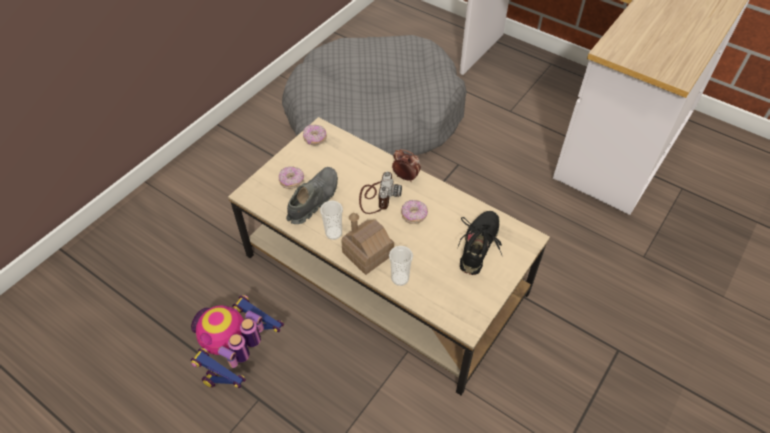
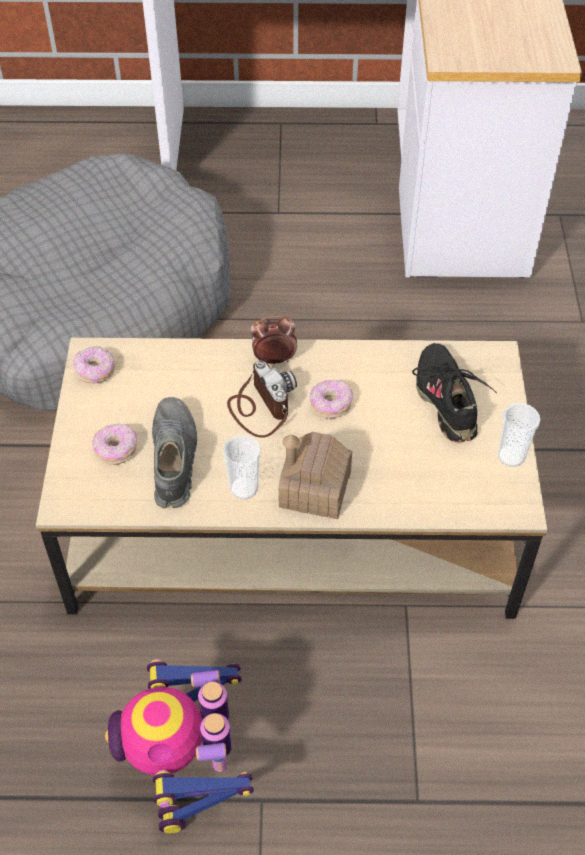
camera: 35 degrees left, 0 degrees up
(400, 278) = (385, 497): cup -> cup (511, 456)

